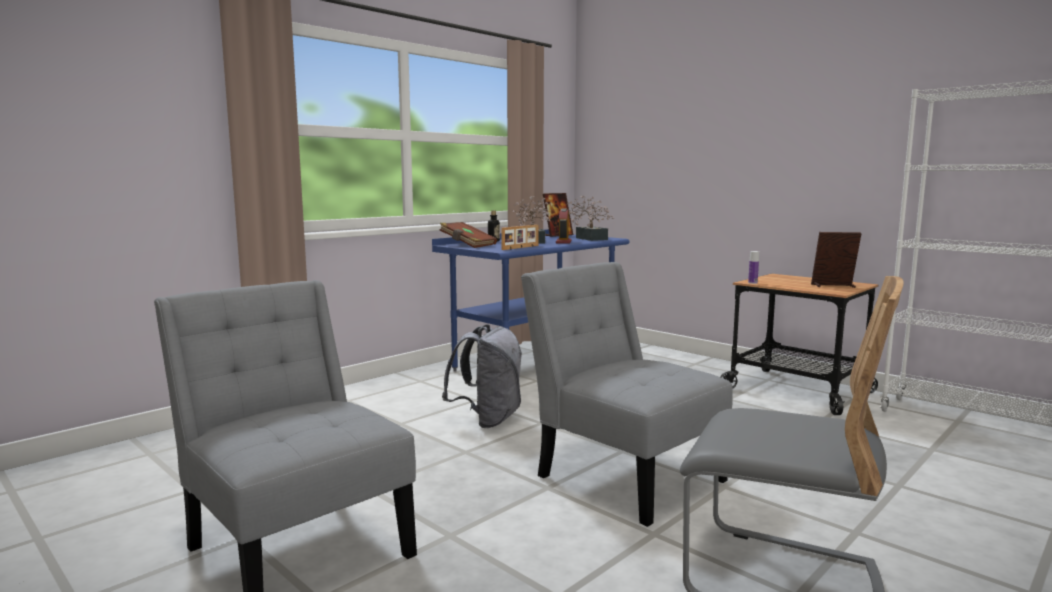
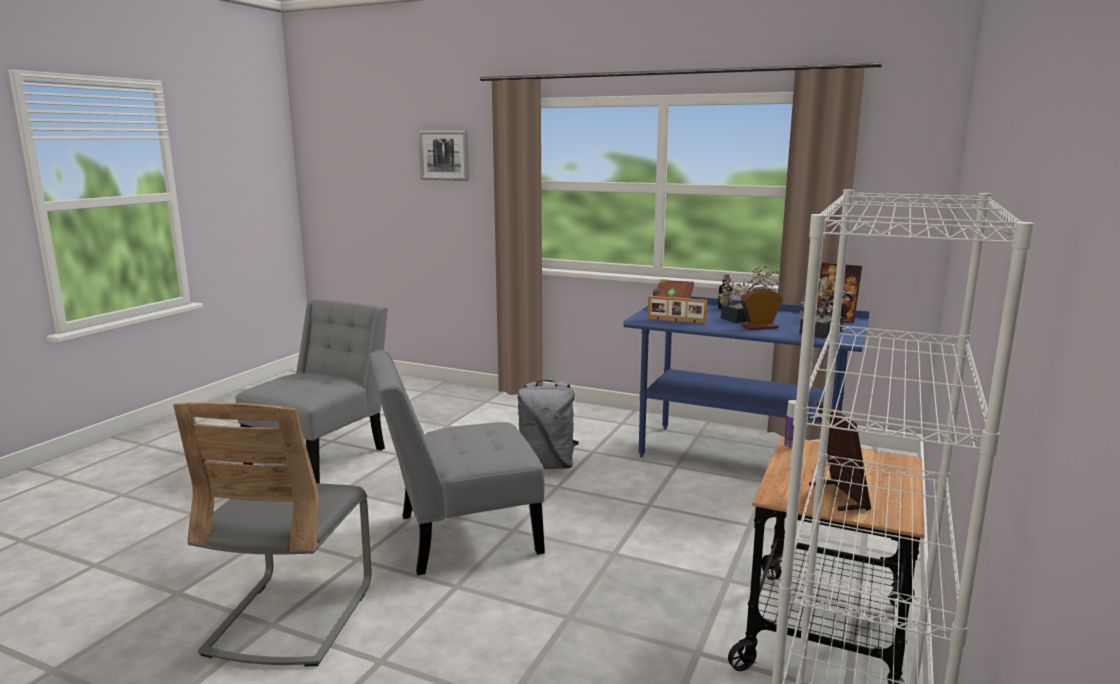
camera: 70 degrees right, 5 degrees up
(113, 77) = (444, 155): none -> picture
(623, 475) = (459, 536): grey chair -> grey chair turned 135 degrees counterclockwise

